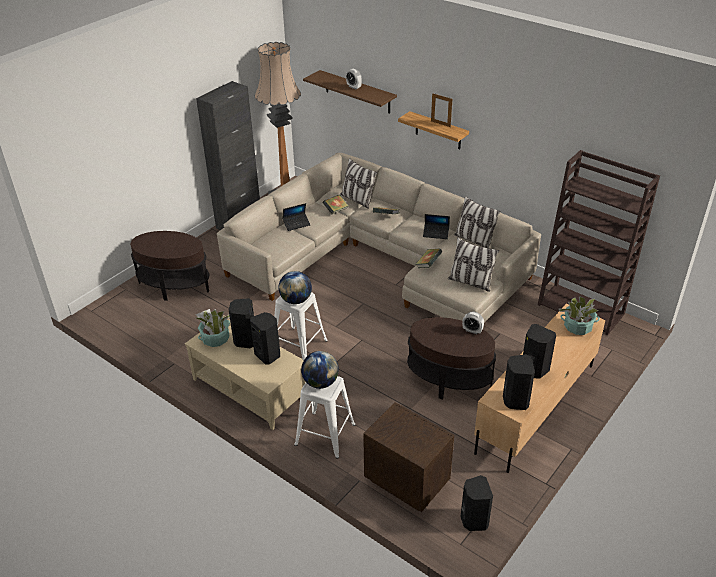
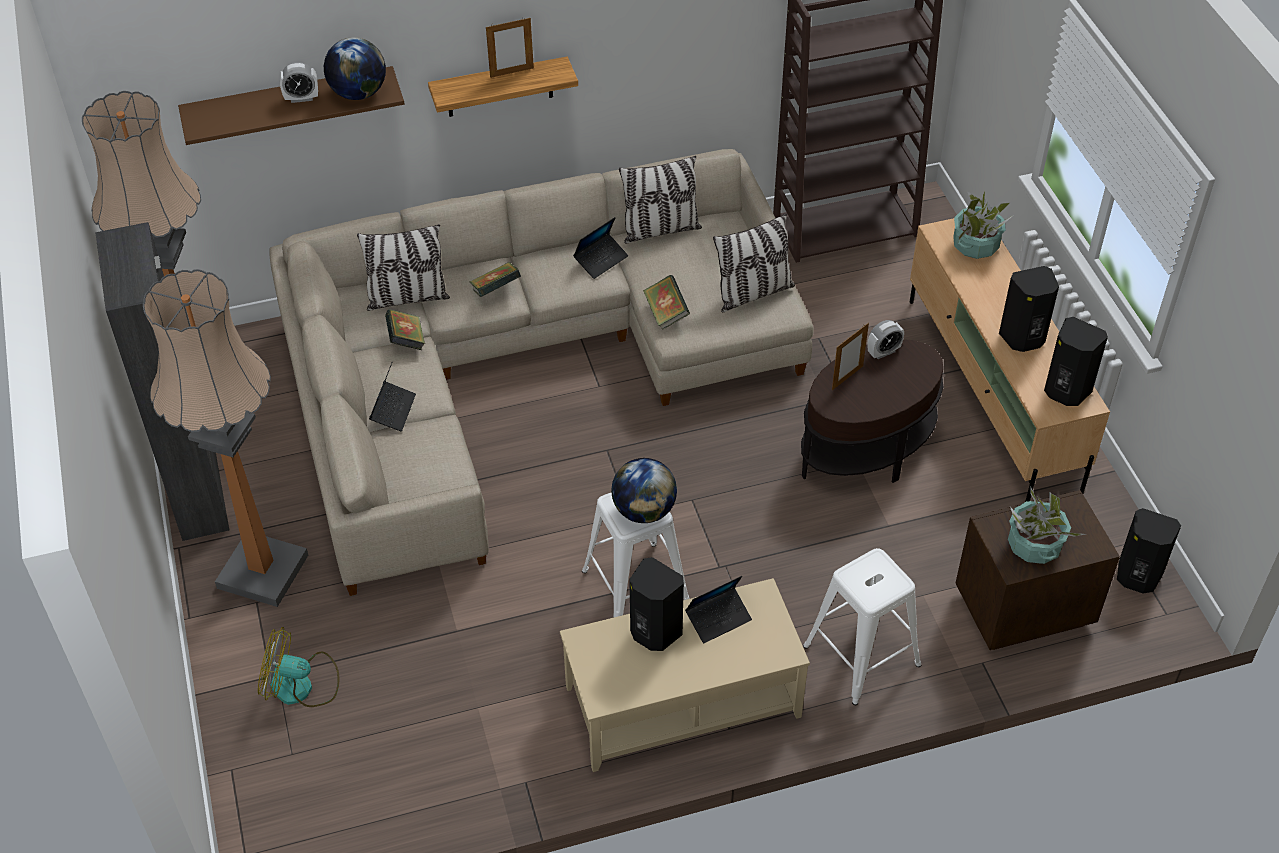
camera: 55 degrees left, 10 degrees up
(174, 286) = (301, 685): brown side table -> fan
(215, 339) = (615, 670): potted plant -> potted plant (1034, 545)
(218, 251) = (262, 571): none -> floor lamp
(268, 355) = (718, 618): black speaker -> laptop
(320, 382) = (868, 579): globe -> globe (358, 93)
(442, 326) = (847, 378): none -> picture frame

